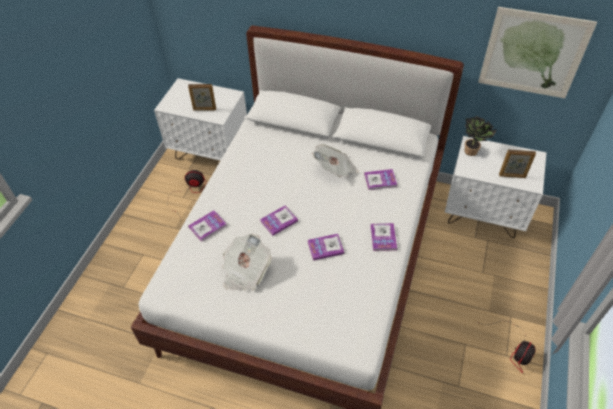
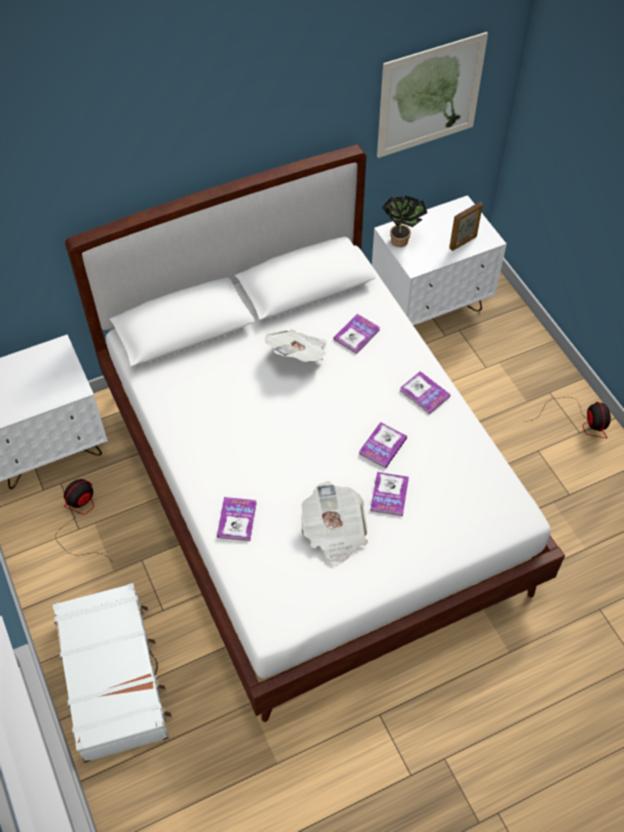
camera: 45 degrees left, 5 degrees up
(122, 275) = (114, 676): none -> white suitcase
(204, 109) = (45, 391): picture frame -> none
(279, 221) = (306, 455): book -> book (389, 494)

